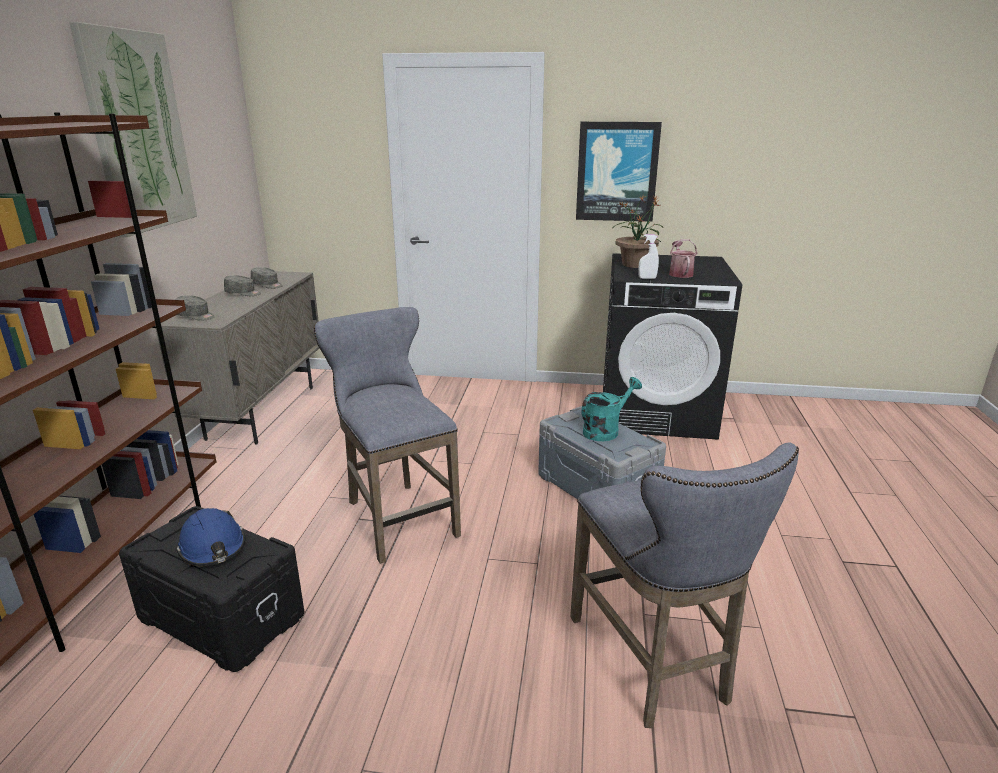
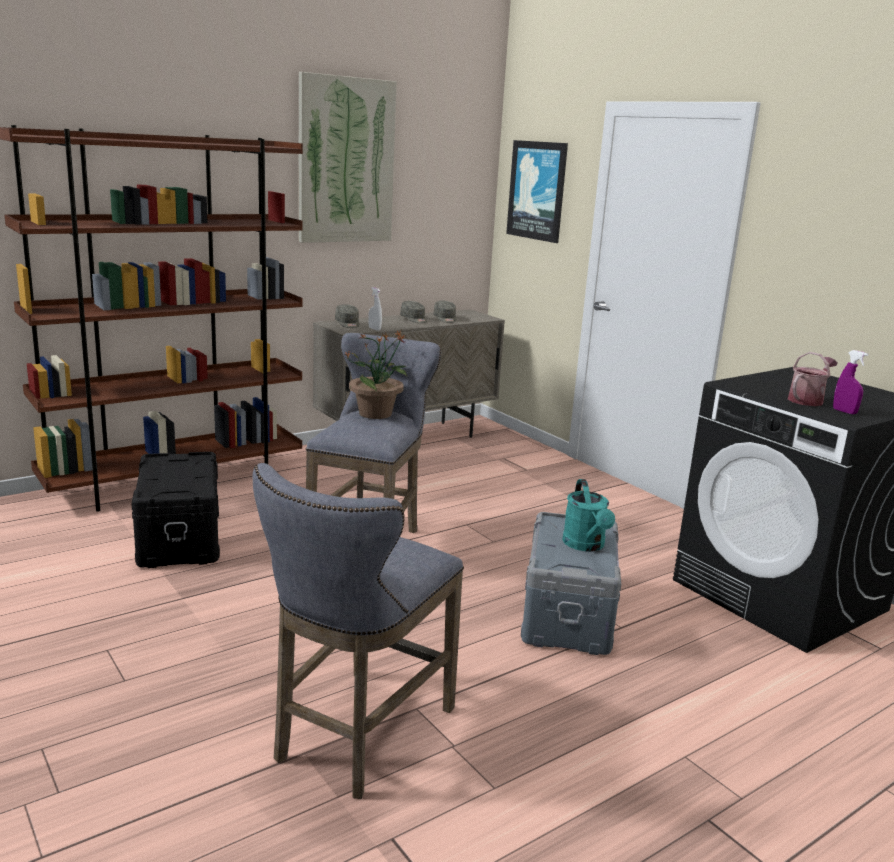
camera: 45 degrees right, 5 degrees down
(213, 548) = (181, 476): blue hard hat -> none
(605, 430) = (586, 545): turquoise watering can -> turquoise watering can turned 75 degrees clockwise
(617, 172) = (821, 259): picture -> picture (537, 190)
(635, 264) = (781, 380): potted plant -> potted plant (376, 413)
(647, 278) = (746, 391): white spray bottle -> white spray bottle (374, 329)
(710, 275) = (844, 412): none -> purple spray bottle

